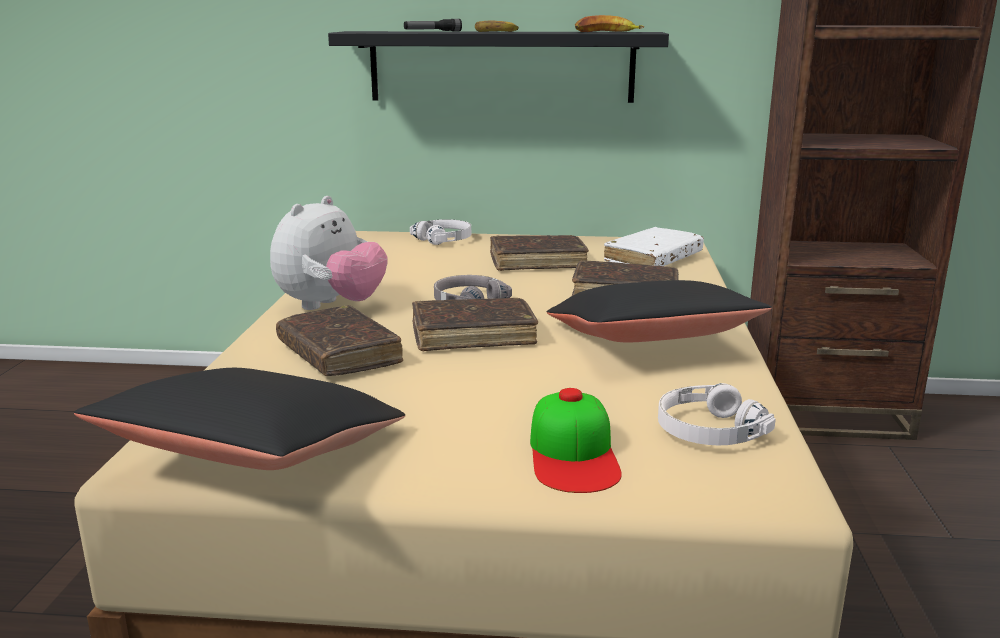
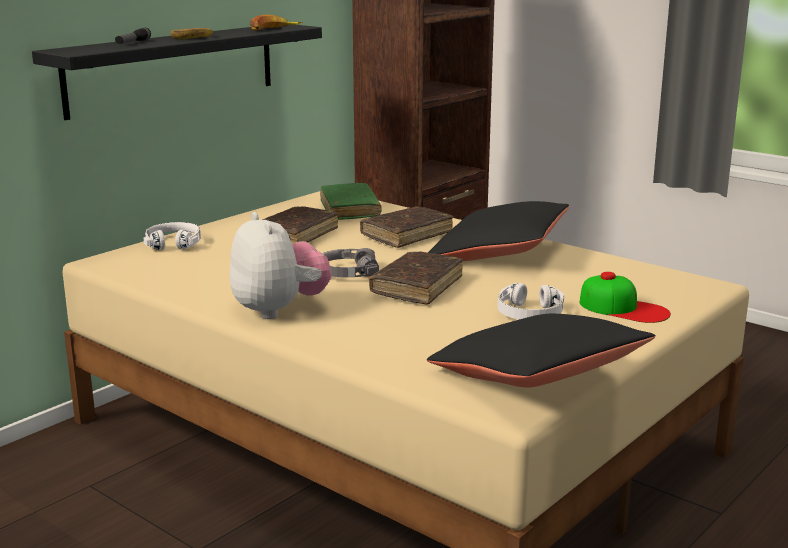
camera: 55 degrees left, 0 degrees up
(339, 354) = (391, 327): brown book -> none
(653, 259) = (350, 210): white book -> green book
(707, 430) = (629, 277): white headphones -> white headphones (529, 313)

